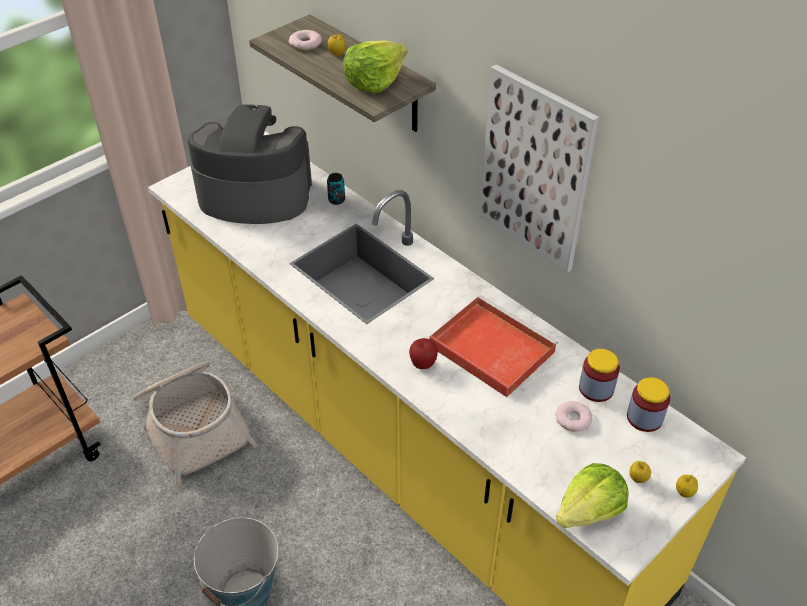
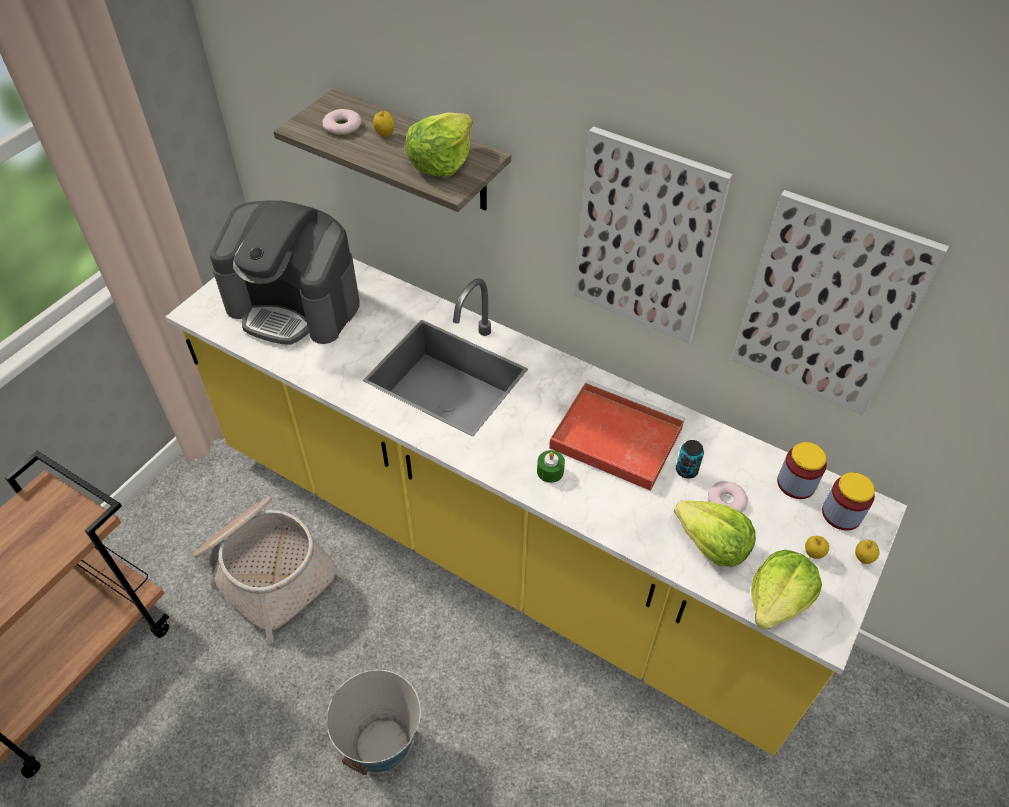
camera: 15 degrees left, 5 degrees up
(254, 195) = (295, 305): coffee machine -> coffee machine turned 150 degrees counterclockwise
(336, 200) = (390, 296): can -> can (686, 470)
(423, 364) = (550, 471): apple -> green candle
(545, 452) = (711, 545): none -> lettuce
(596, 388) = (737, 461): jar -> jar (841, 514)
(675, 249) = (827, 307): none -> picture

